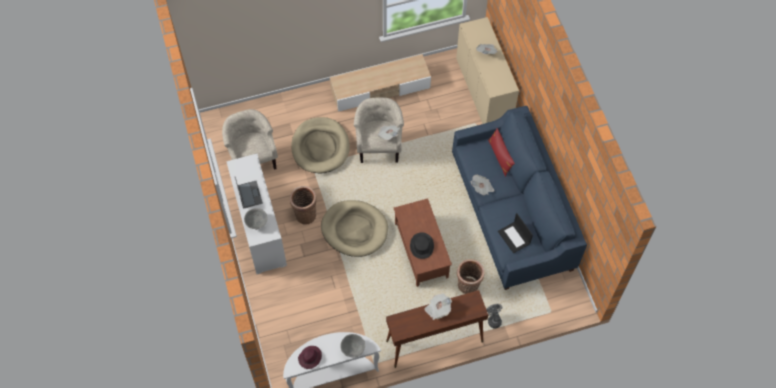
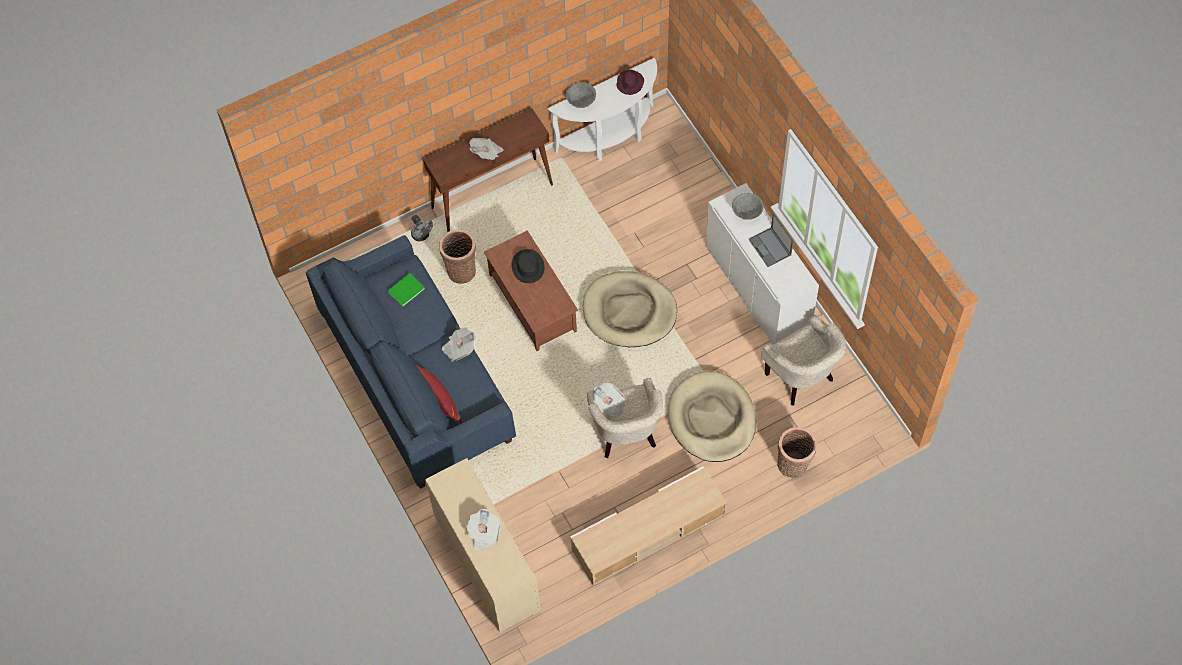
camera: 170 degrees right, 0 degrees up
(305, 214) = (703, 319): basket -> basket (793, 466)
(514, 237) = (404, 290): laptop -> green book

